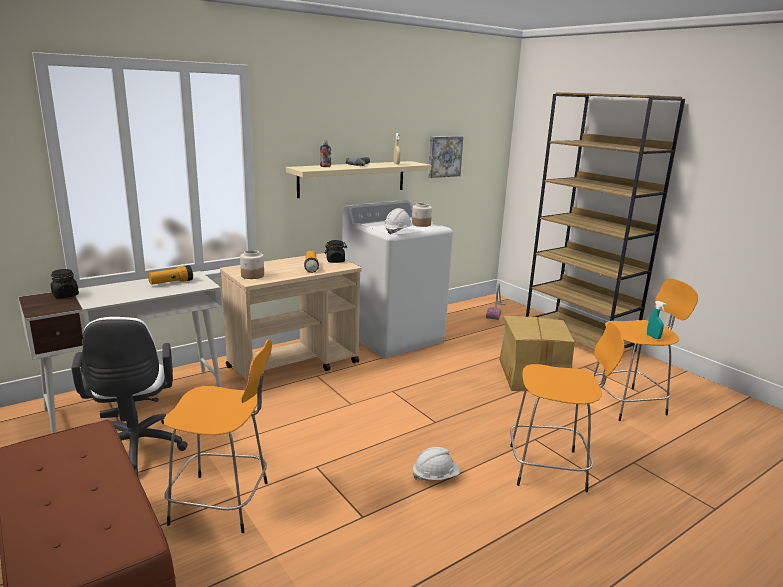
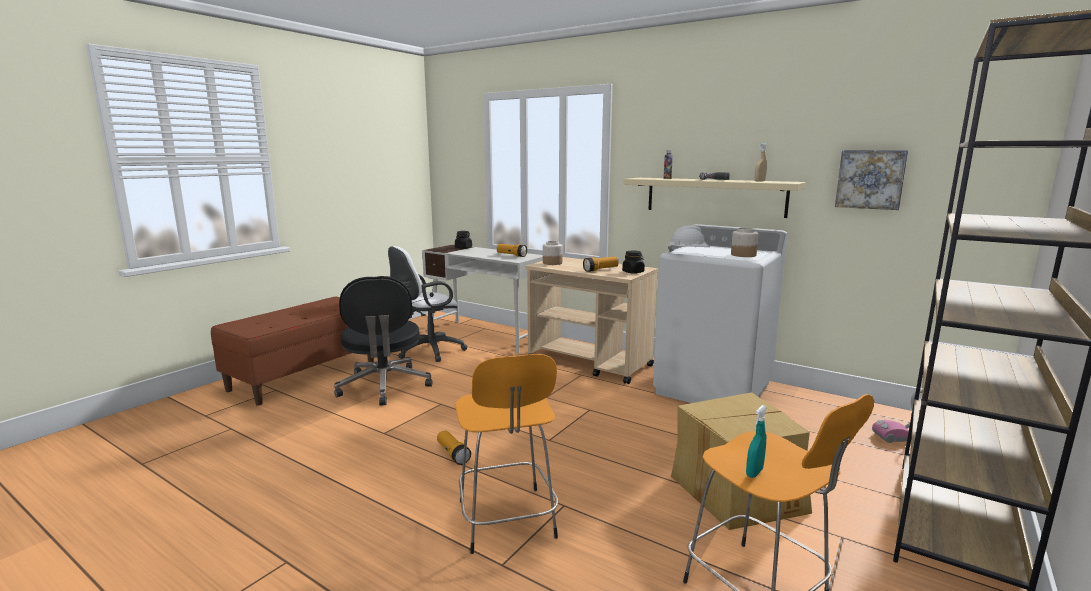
camera: 70 degrees right, 5 degrees down
(223, 503) = (384, 386): orange stool -> black office chair
(435, 476) = (453, 454): white hard hat -> flashlight

